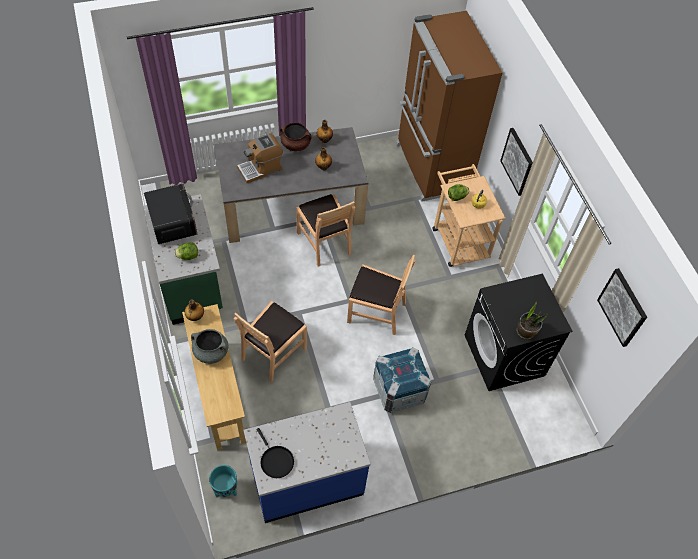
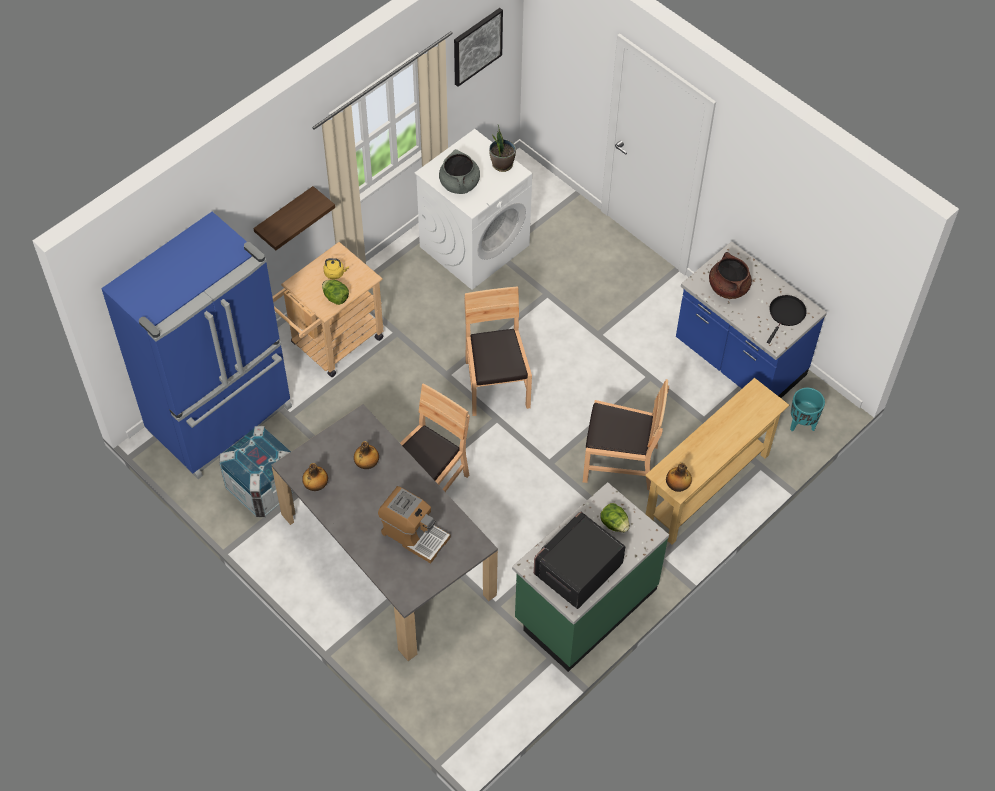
camera: 115 degrees left, 0 degrees up
(211, 352) = (708, 446): grey cooking pot -> grey cooking pot (459, 184)
(296, 144) = (345, 515): brown cooking pot -> brown cooking pot (728, 287)
(399, 390) = (583, 323): crate -> crate (263, 487)
(430, 168) = (222, 419): brown fridge -> blue fridge
(504, 356) = (474, 245): black washing machine -> white washing machine
(517, 161) = (284, 216): picture -> shelf

